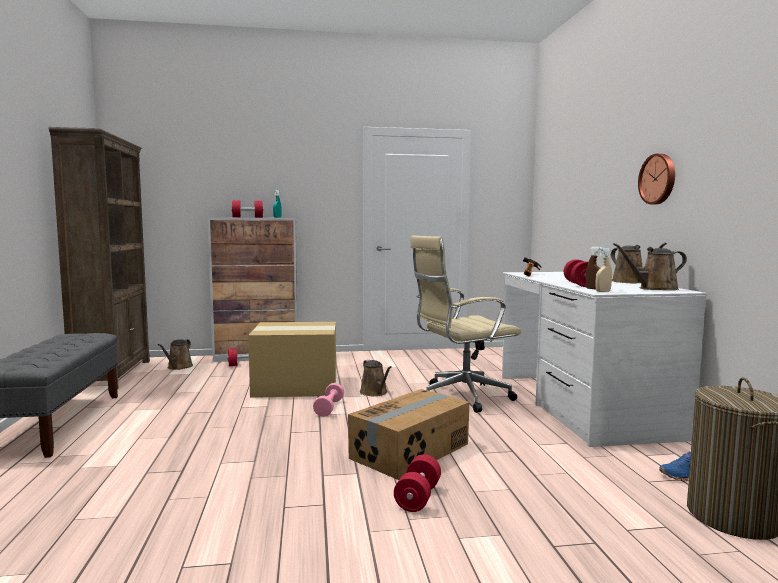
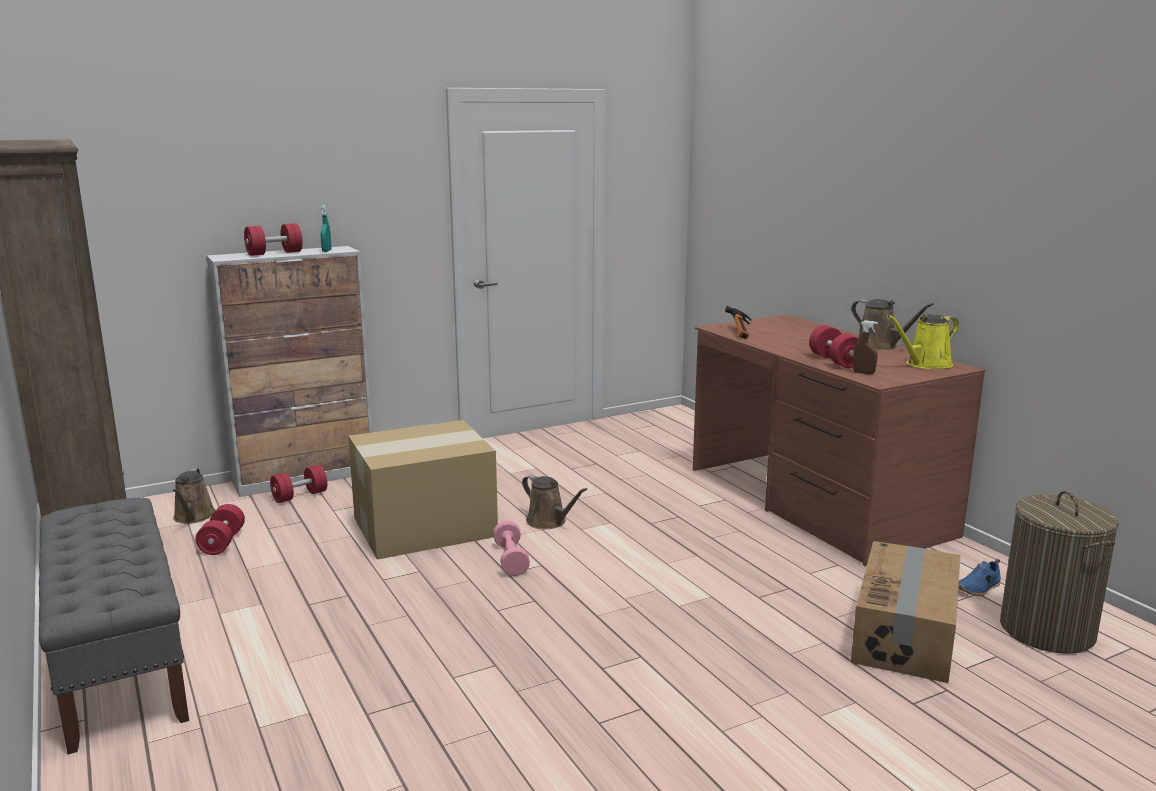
camera: 20 degrees left, 10 degrees up
(411, 451) = (676, 611): cardboard box -> cardboard box (906, 634)
(418, 497) = (737, 675): red dumbbell -> red dumbbell (222, 543)
(461, 397) = (666, 512): beige office chair -> none
(581, 404) = (815, 501): white desk -> brown desk
(603, 291) = (881, 380): beige spray bottle -> none
(654, 288) = (925, 364): brown watering can -> yellow watering can
(658, 179) = (917, 215): wall clock -> none

